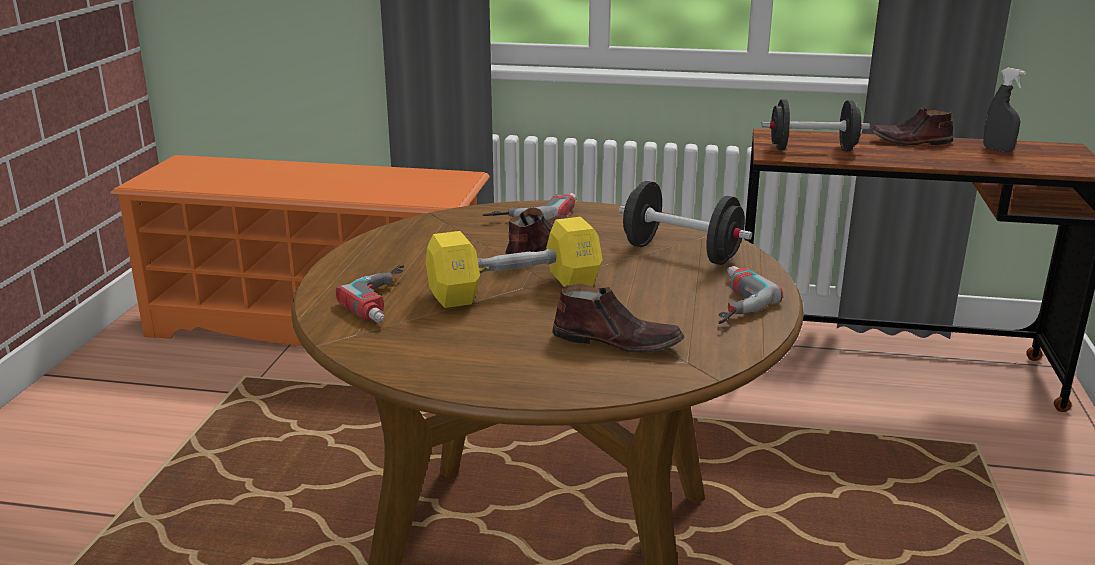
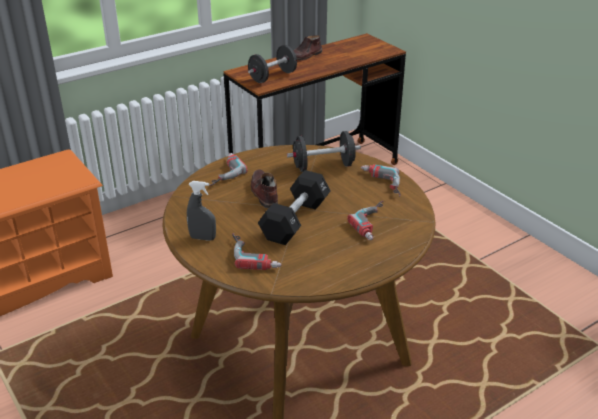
camera: 45 degrees left, 10 degrees up
(514, 290) = (295, 220): yellow dumbbell -> black dumbbell
(617, 341) = (375, 224): brown shoe -> power drill
(997, 149) = (343, 49): grey spray bottle -> grey spray bottle (202, 238)

